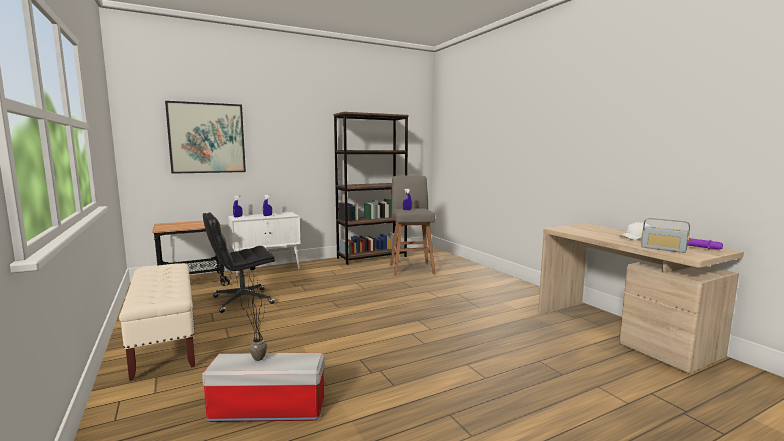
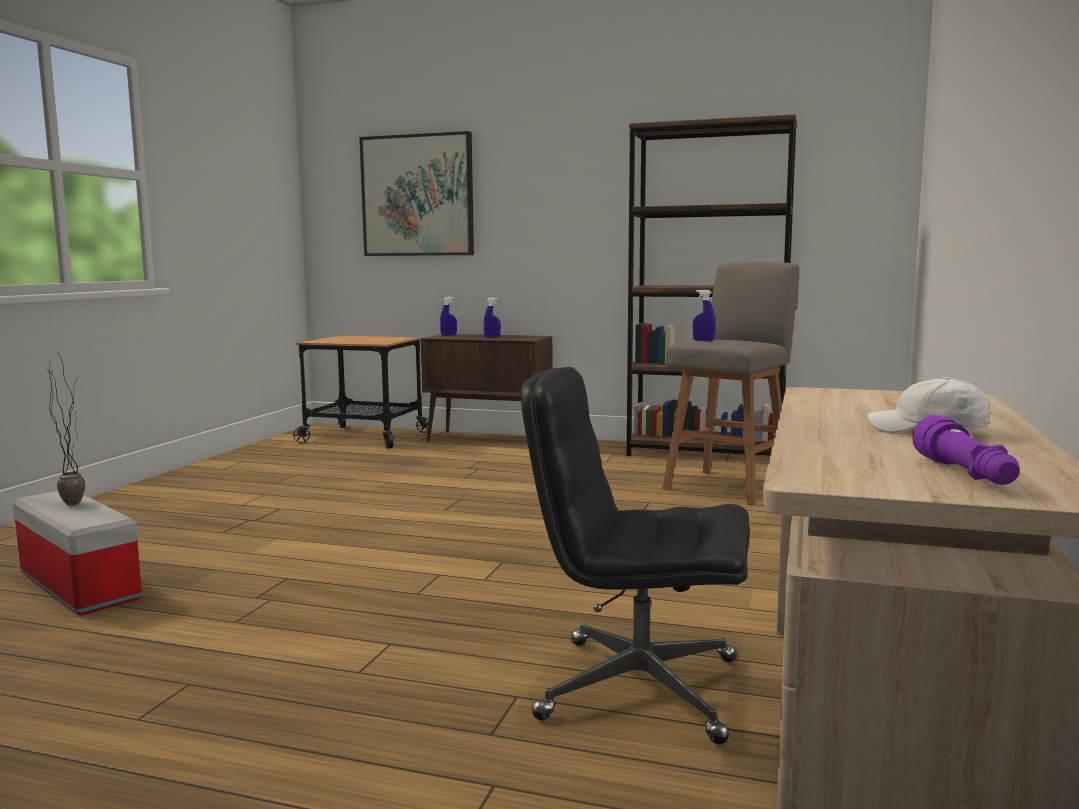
camera: 45 degrees right, 0 degrees up
(165, 341) = (185, 490): beige bench -> none
(242, 300) = (359, 469): black office chair -> black office chair (637, 688)
(267, 270) = (490, 440): white cabinet -> brown cabinet
(663, 249) = (836, 456): radio -> none

